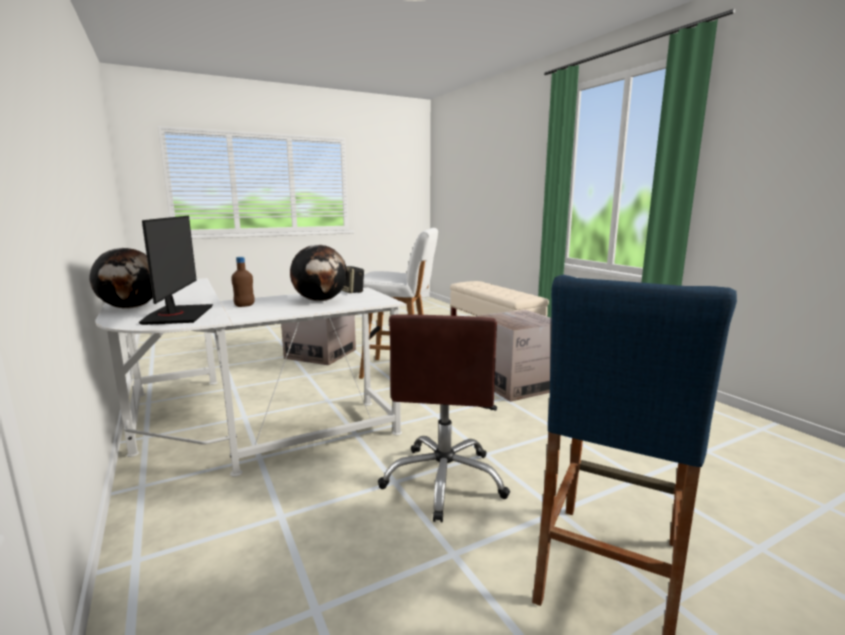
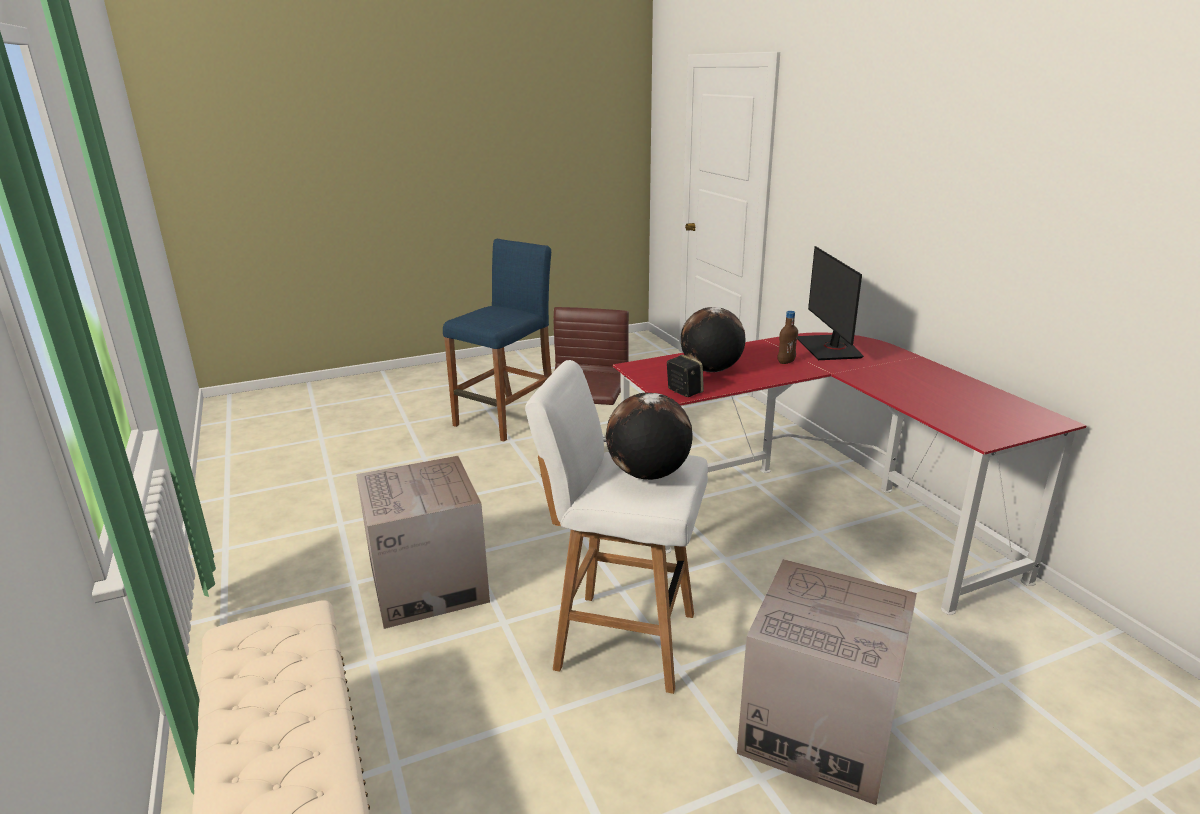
camera: 175 degrees left, 10 degrees up
(131, 307) = (902, 360): globe -> globe (647, 474)
(235, 428) = (814, 517): white desk -> red desk

